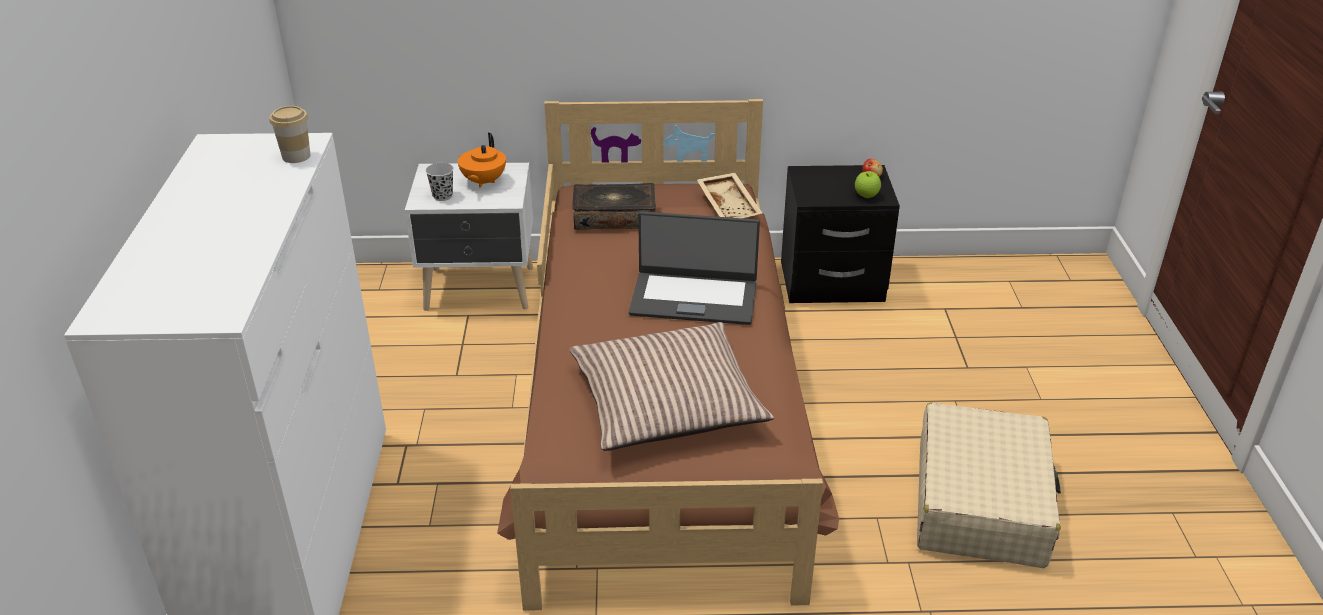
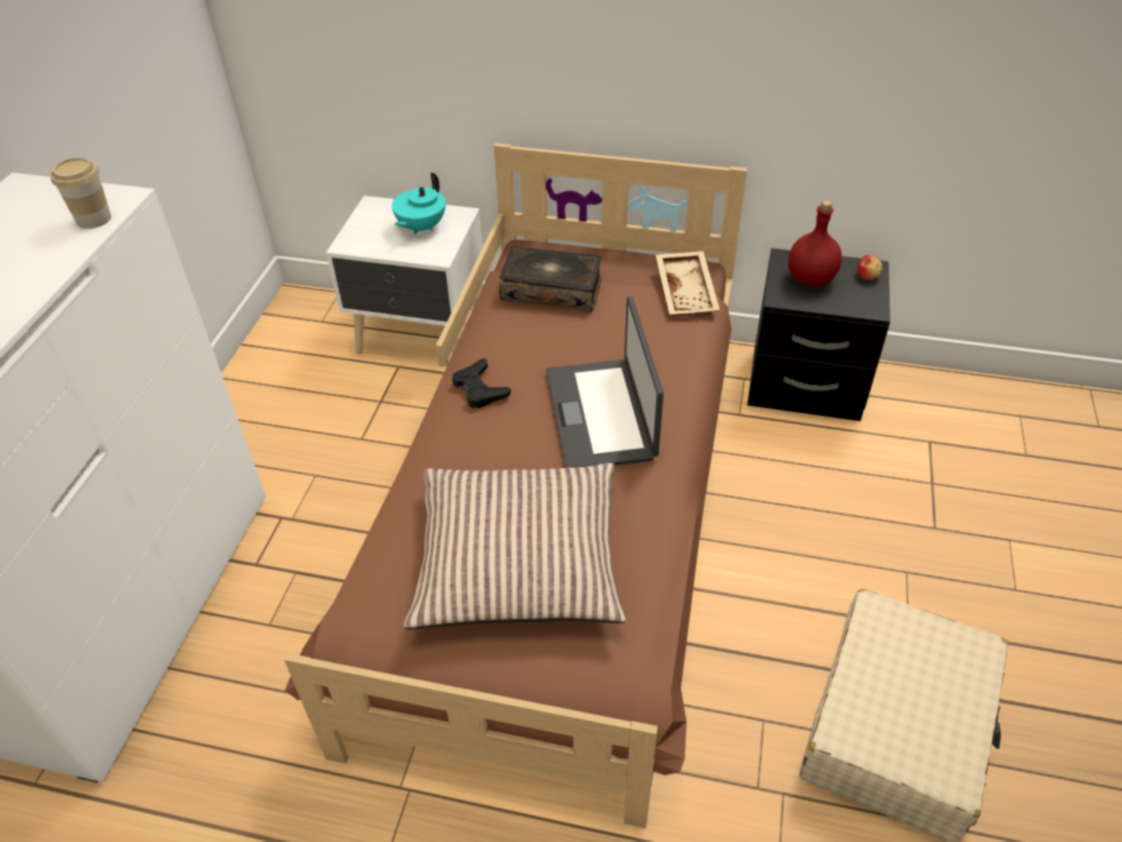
camera: 15 degrees right, 10 degrees up
(442, 196) = (371, 240): black cup -> none
(483, 182) = (420, 227): orange teapot -> turquoise teapot
(583, 294) = (479, 389): none -> black game controller
(694, 298) = (602, 414): laptop -> laptop turned 60 degrees clockwise
(828, 184) = (811, 279): none -> red bottle
(866, 196) = (853, 302): apple -> none

